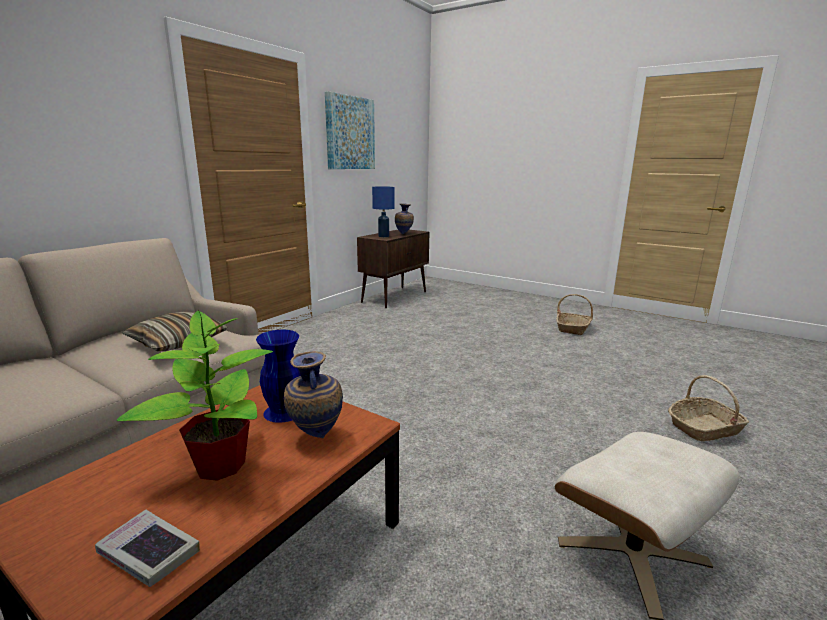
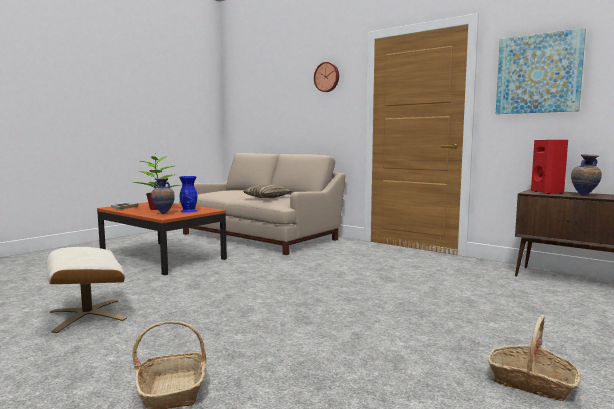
camera: 95 degrees right, 10 degrees down
(83, 79) = (327, 77): none -> wall clock
(384, 236) = (548, 192): blue table lamp -> red speaker

